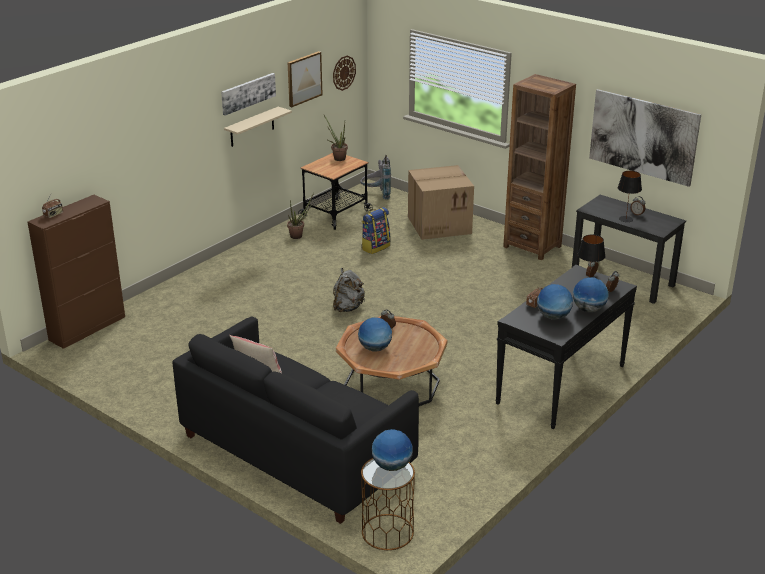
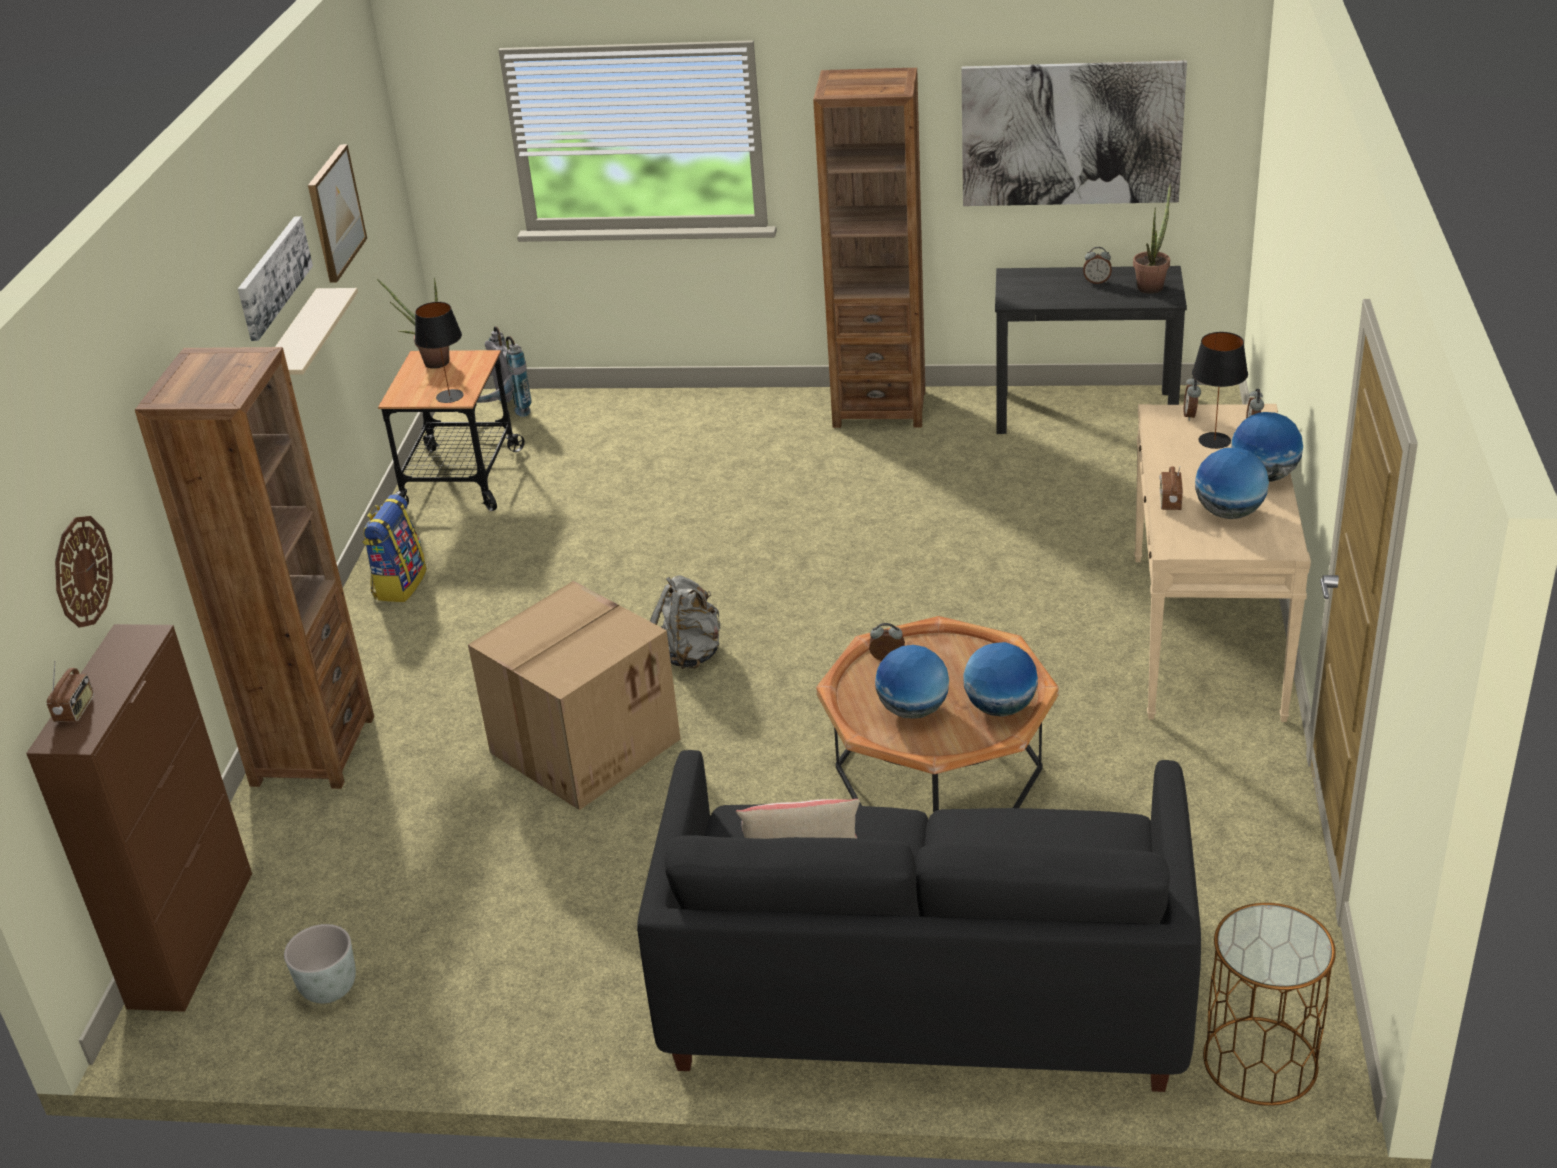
camera: 30 degrees left, 5 degrees up
(110, 361) = (328, 989): none -> grey planter
(184, 286) = (312, 750): none -> brown bookcase
(298, 235) = (435, 549): potted plant -> potted plant (1152, 285)
(343, 72) = (378, 179): wall clock -> wall clock (82, 571)
(375, 247) = (609, 515): backpack -> backpack (399, 584)
(392, 466) = (1268, 929): globe -> globe (1000, 708)
(440, 224) = (677, 428): cardboard box -> cardboard box (585, 744)
(561, 384) = (1206, 636): black console table -> beige console table
(625, 219) = (1091, 297): black table lamp -> black table lamp (449, 396)

